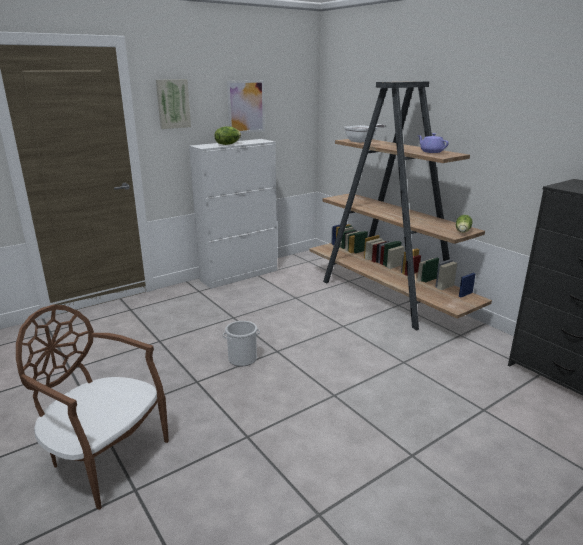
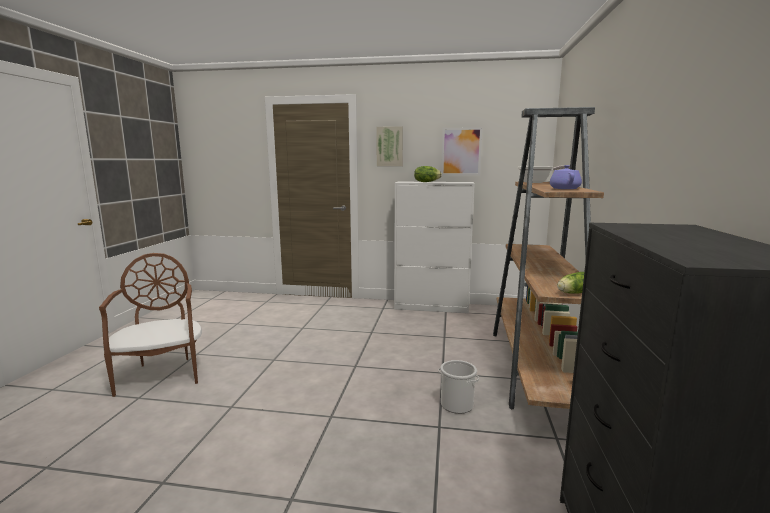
camera: 45 degrees right, 10 degrees down
(242, 358) = (324, 360): bucket -> bucket (457, 405)

